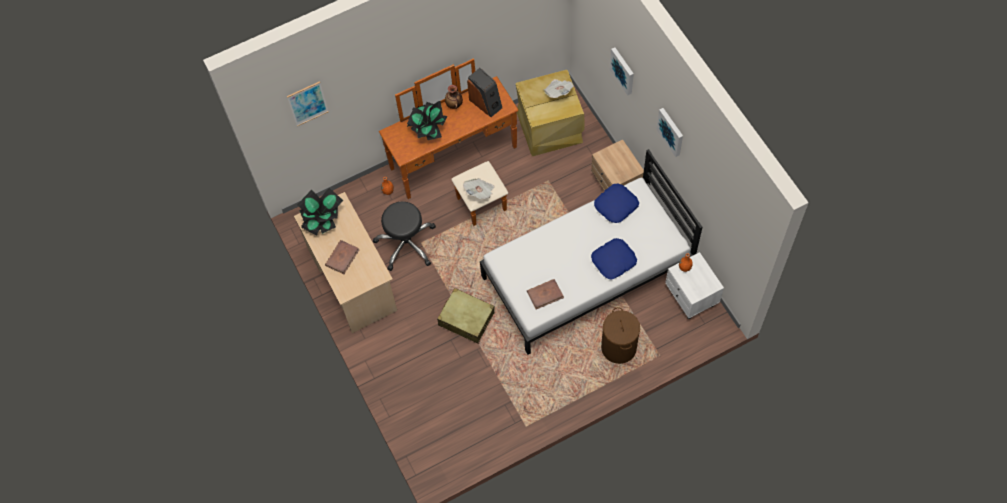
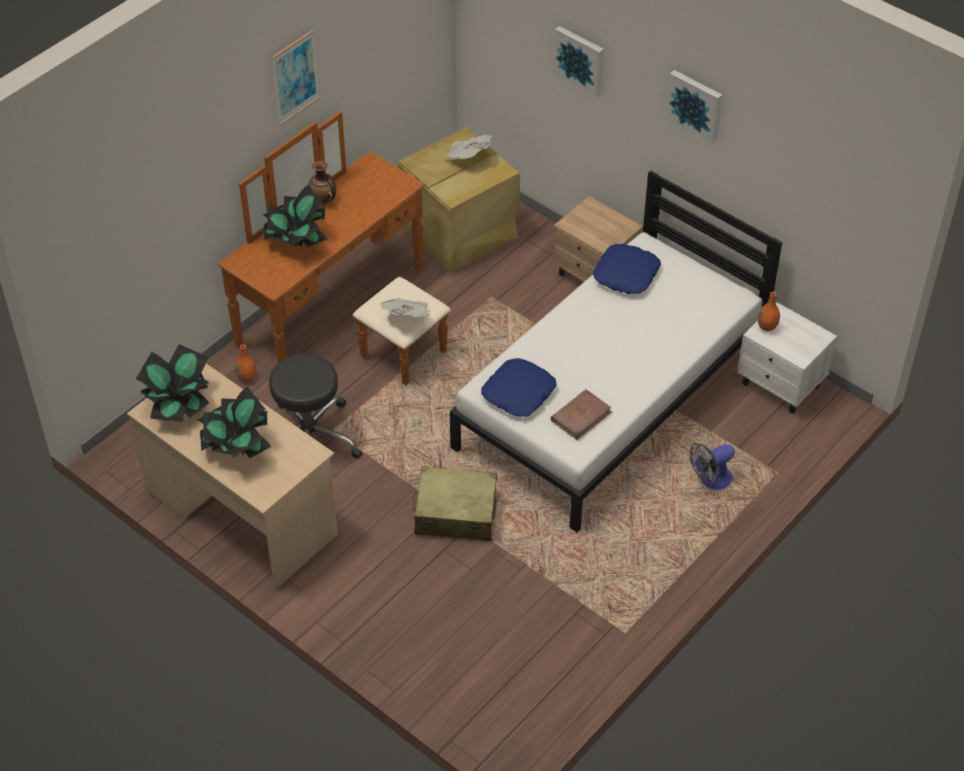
camera: 25 degrees left, 15 degrees down
(307, 103) = (116, 201): picture -> picture (295, 77)
(342, 257) = (236, 447): brown book -> potted plant
(486, 103) = (371, 187): speaker -> none
(614, 261) = (661, 344): blue pillow -> blue pillow (519, 393)
(619, 347) = (711, 481): brown laundry basket -> fan

